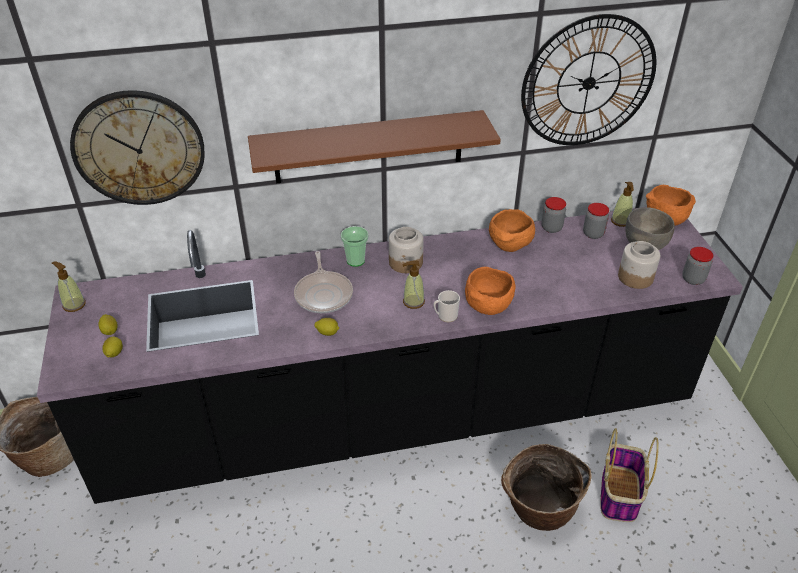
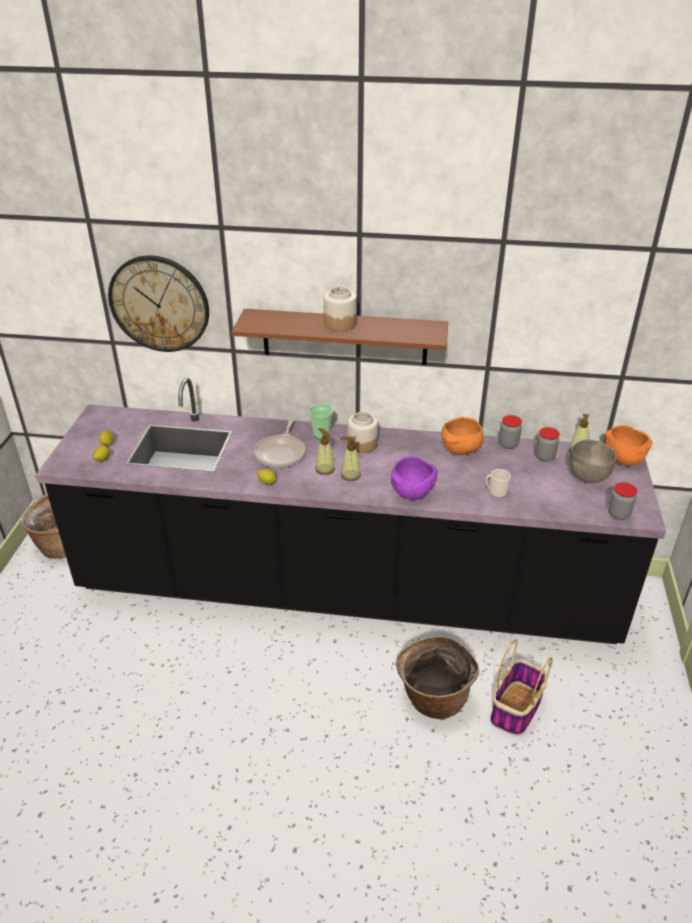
camera: 20 degrees right, 5 degrees down
(74, 304) = (93, 420): soap dispenser -> soap dispenser (325, 469)
(445, 316) = (371, 492): mug -> mug (495, 492)
(488, 306) = (412, 493): orange bowl -> purple bowl
(588, 83) = (550, 312): wall clock -> none
(635, 277) = (562, 500): jar -> jar (340, 323)

